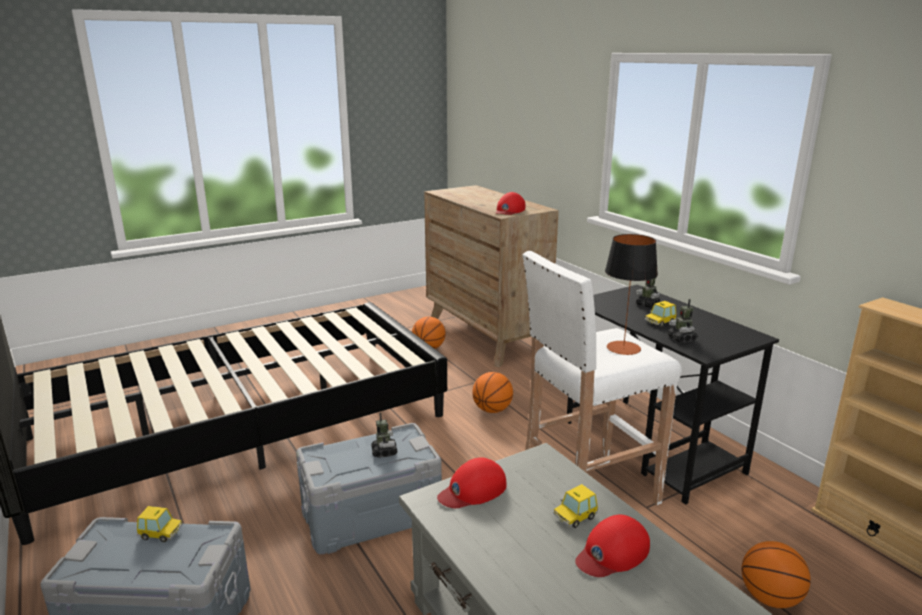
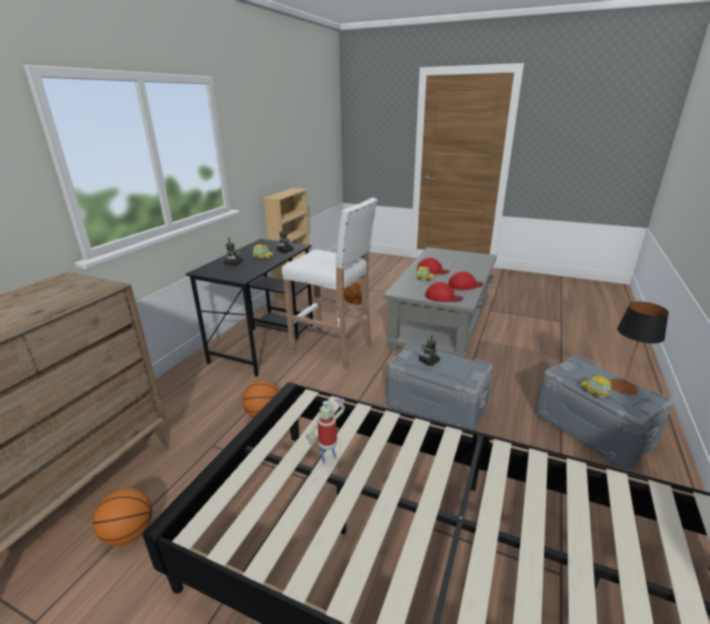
camera: 125 degrees left, 5 degrees up
(338, 349) = (328, 459): none -> toy robot
(509, 210) = (77, 290): red cap -> red cap (465, 285)
(623, 348) = (317, 257): table lamp -> table lamp (622, 387)

